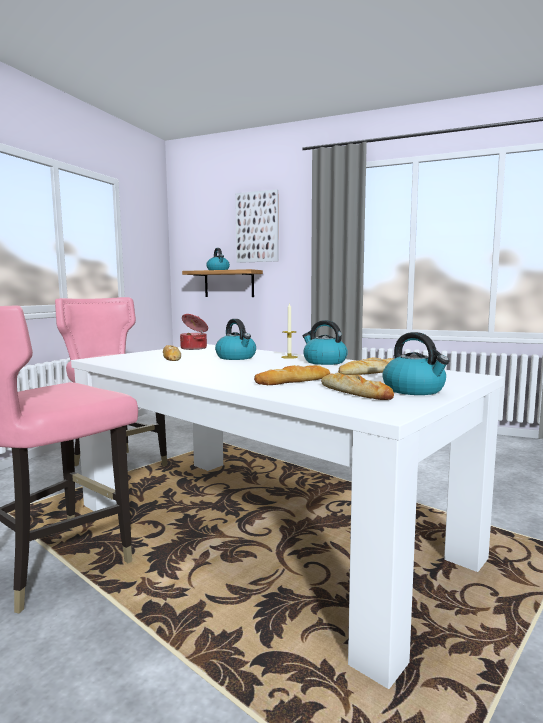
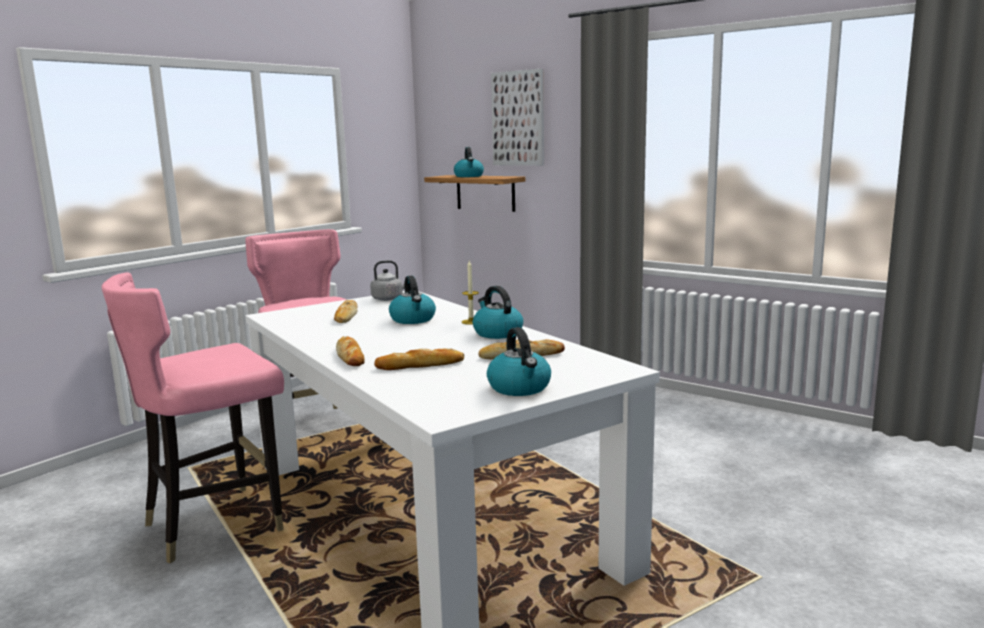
camera: 15 degrees right, 5 degrees up
(194, 348) = (389, 298): cooking pot -> grey kettle
(354, 392) = (454, 387): bread -> bread (350, 356)

